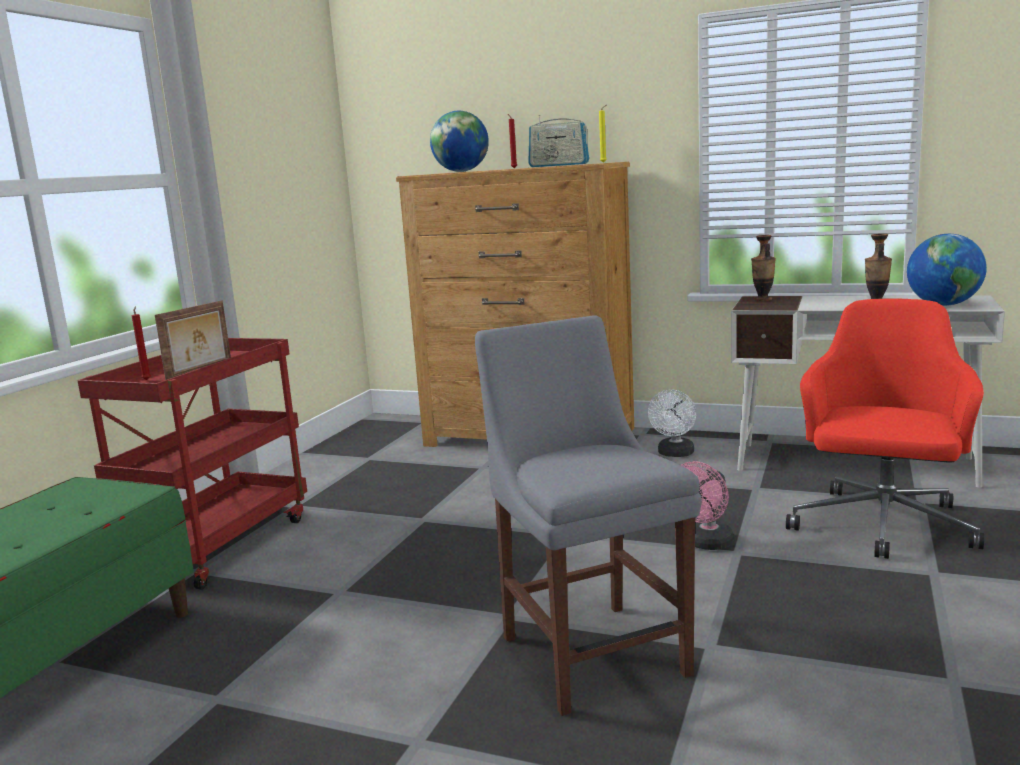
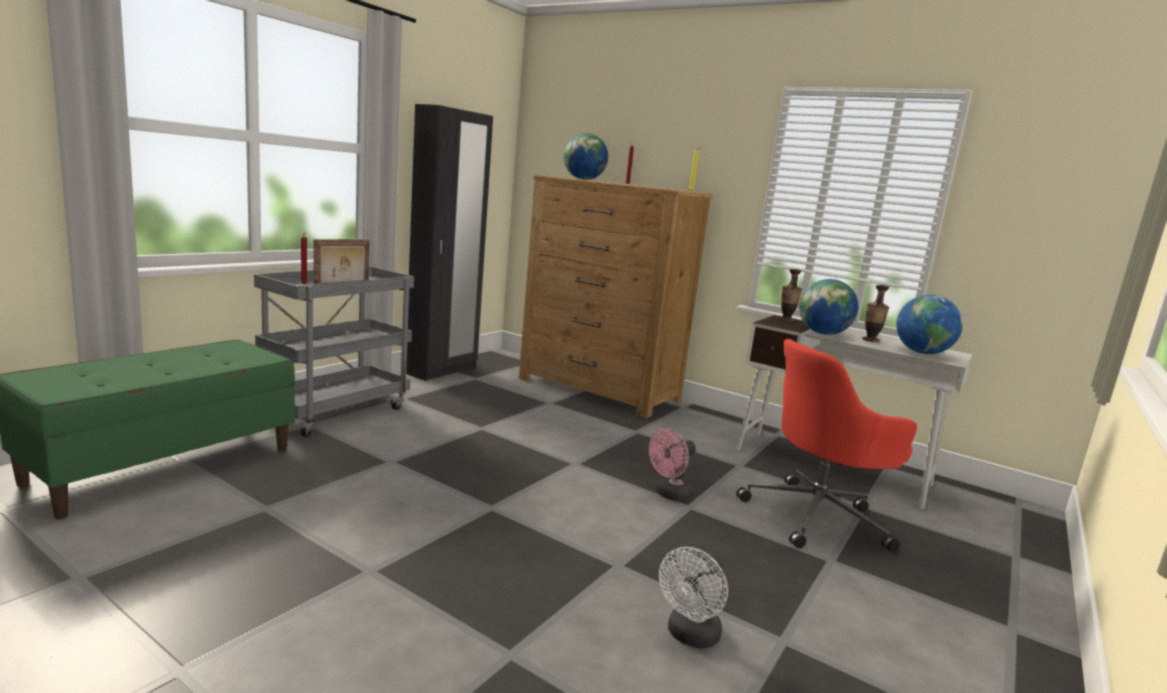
camera: 10 degrees right, 0 degrees up
(219, 544) = (337, 411): red cart -> grey cart
(319, 458) = (442, 370): none -> black wardrobe
(558, 165) = (654, 187): radio -> none
(590, 650) = (530, 544): grey chair -> none
(675, 454) = (696, 426): white fan -> white fan (690, 636)
(820, 306) = (823, 334): none -> globe
(882, 526) = (817, 517): red office chair -> red office chair turned 150 degrees counterclockwise

